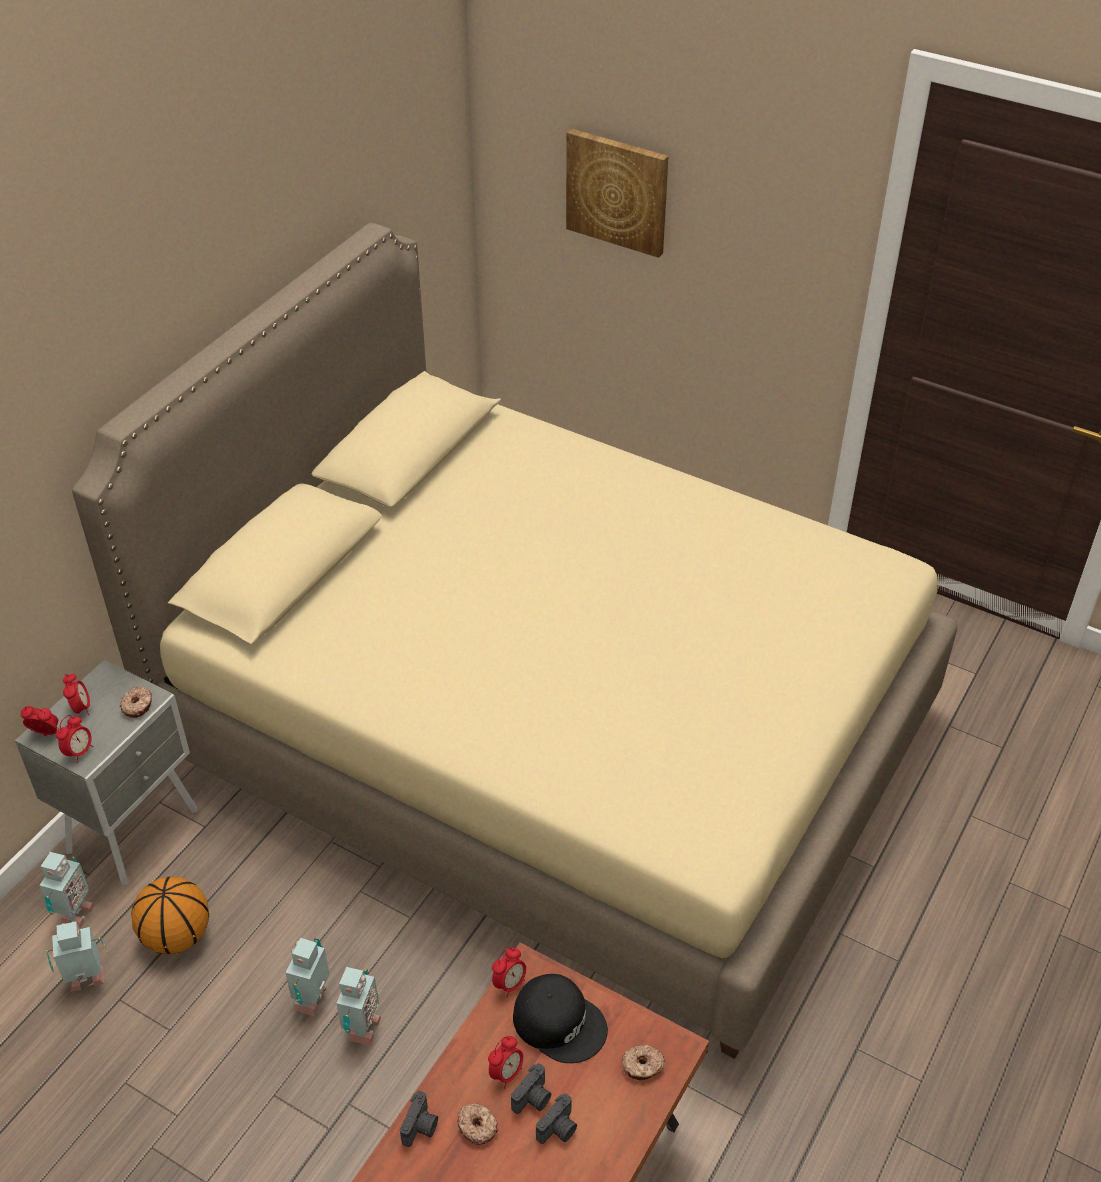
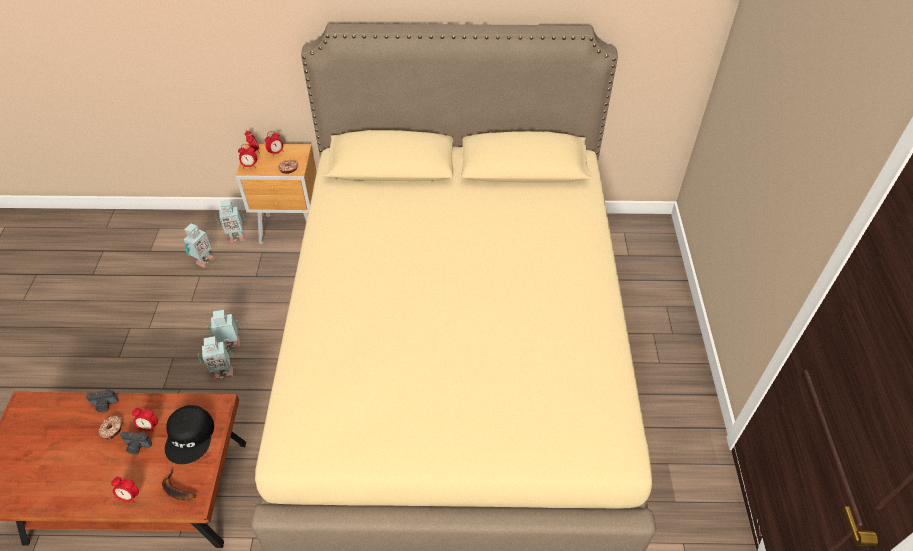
camera: 60 degrees right, 5 degrees up
(88, 982) = (204, 261): toy robot -> toy robot turned 75 degrees clockwise
(136, 830) = (292, 231): grey nightstand -> brown nightstand
(176, 936) = (242, 276): basketball -> none
(509, 984) = (206, 402): alarm clock -> alarm clock (130, 496)
(559, 1129) = (122, 467): camera -> none
(617, 191) = (758, 105): picture -> none
(642, 1066) = (176, 490): donut -> banana

